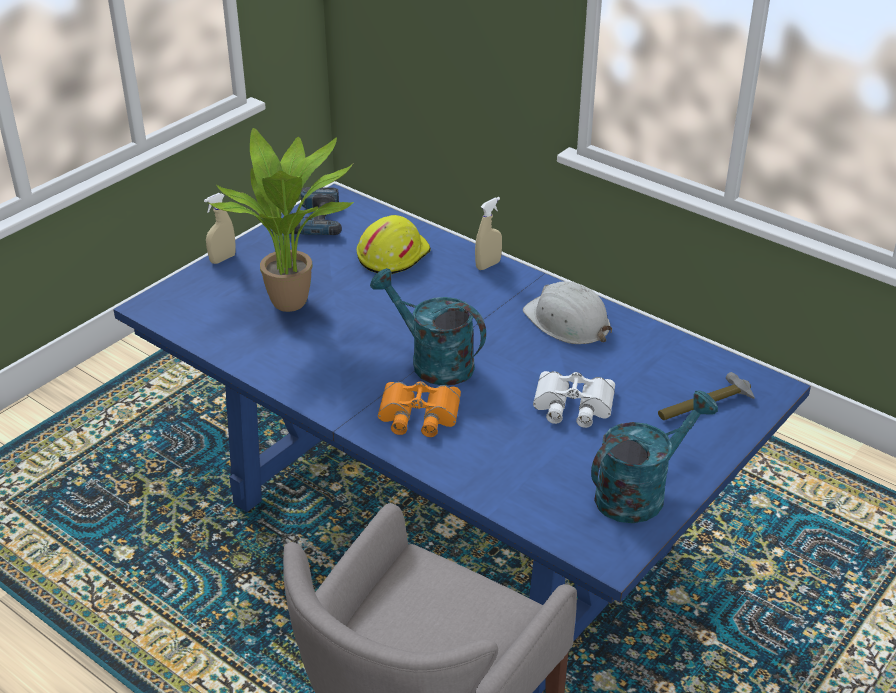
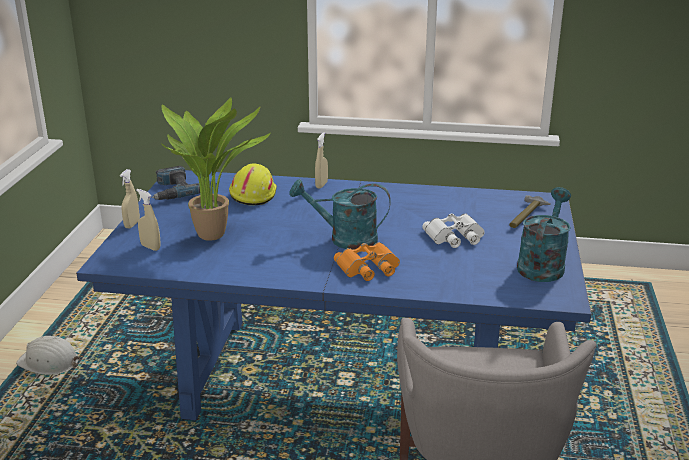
camera: 30 degrees left, 10 degrees down
(213, 299) = (150, 247): none -> beige spray bottle
(567, 322) = (403, 199): white hard hat -> white hard hat (49, 362)

